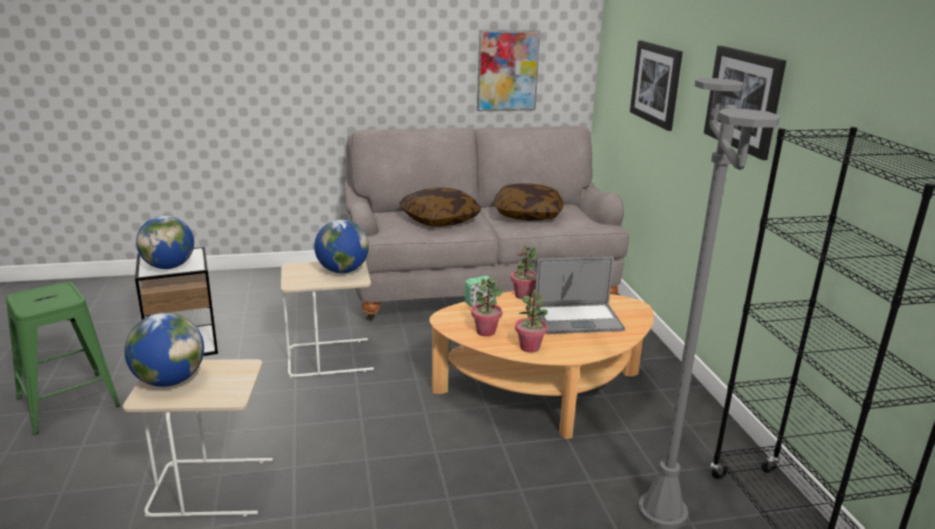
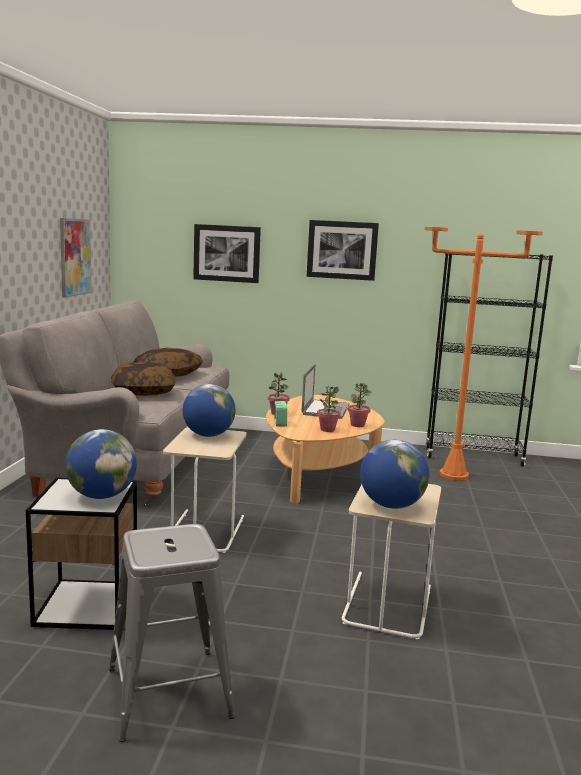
camera: 70 degrees left, 10 degrees down
(68, 402) = (169, 692): green stool -> grey stool
(662, 511) = (453, 475): grey floor lamp -> orange floor lamp

